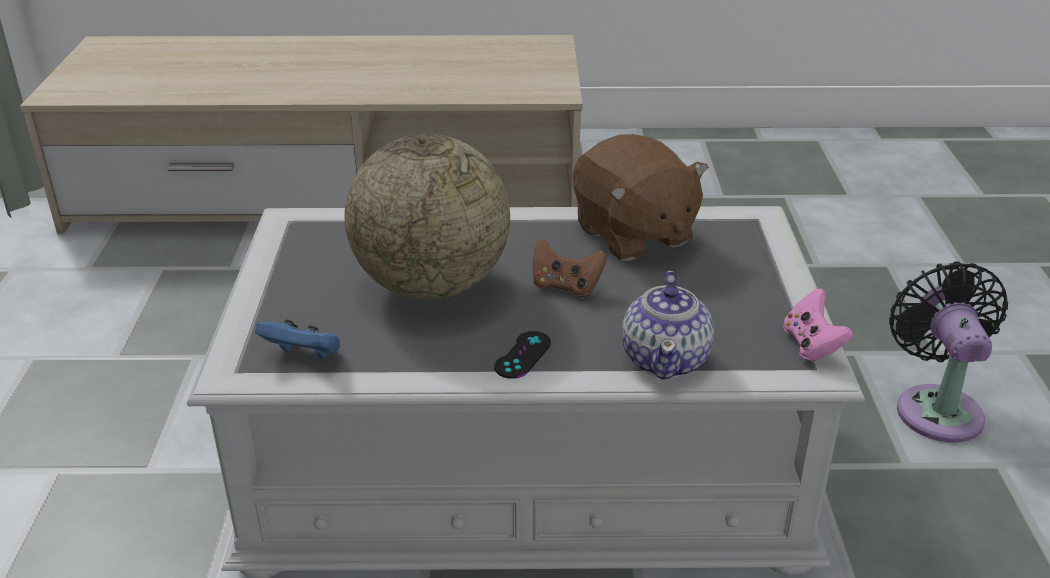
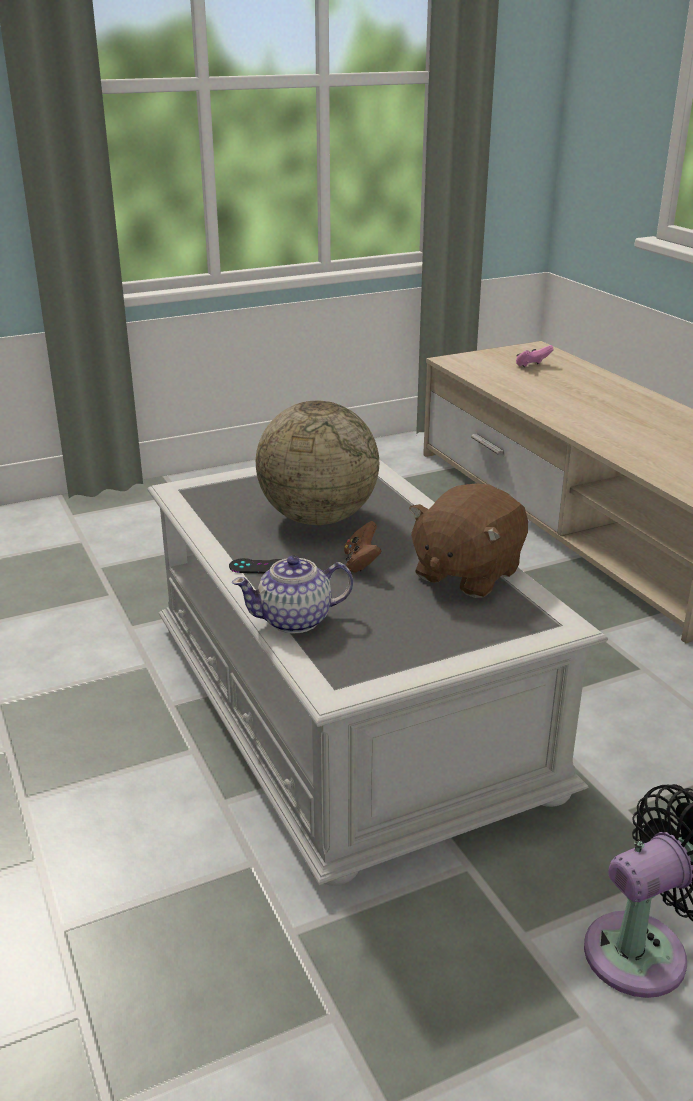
camera: 65 degrees right, 5 degrees down
(304, 356) = (206, 502): blue game controller -> none
(811, 345) = (368, 682): pink game controller -> pink game controller (532, 366)

